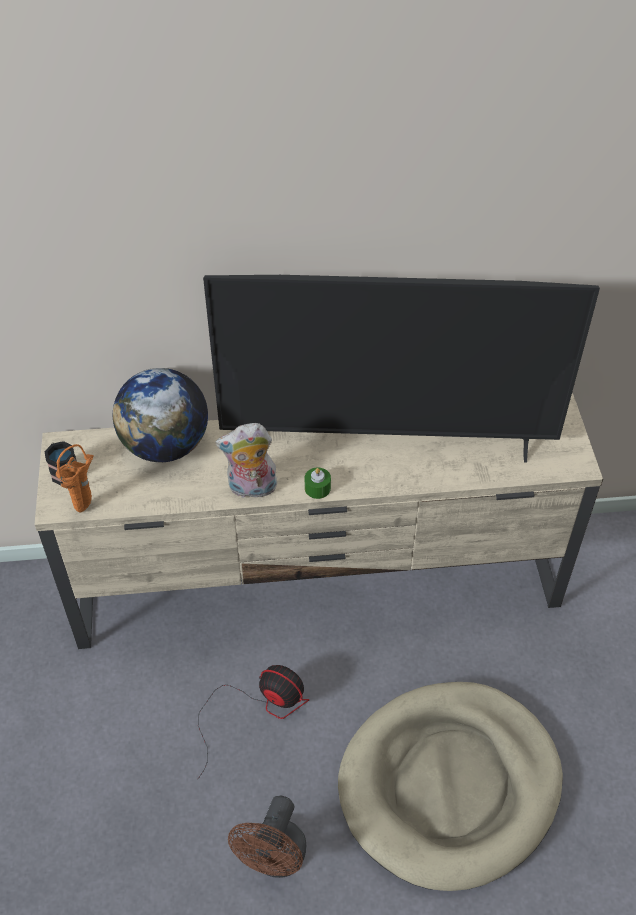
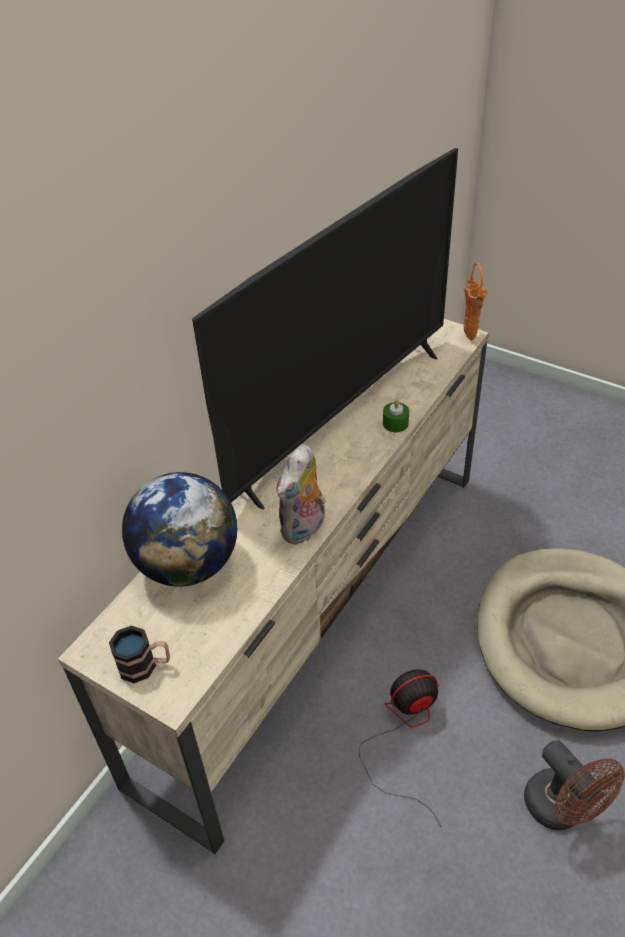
camera: 50 degrees left, 5 degrees down
(86, 507) = (199, 669): orange vase -> orange vase (468, 336)
(317, 488) = (347, 485): green candle -> green candle (395, 423)

